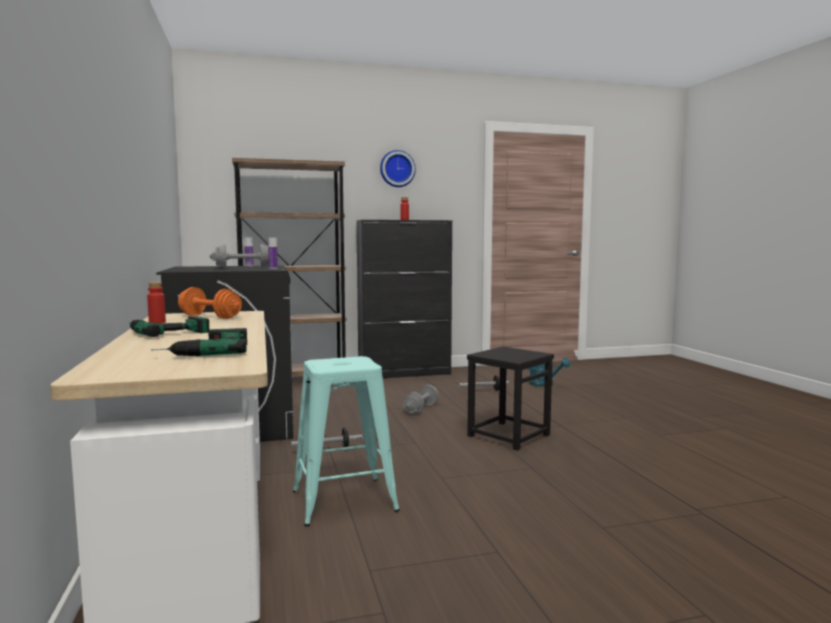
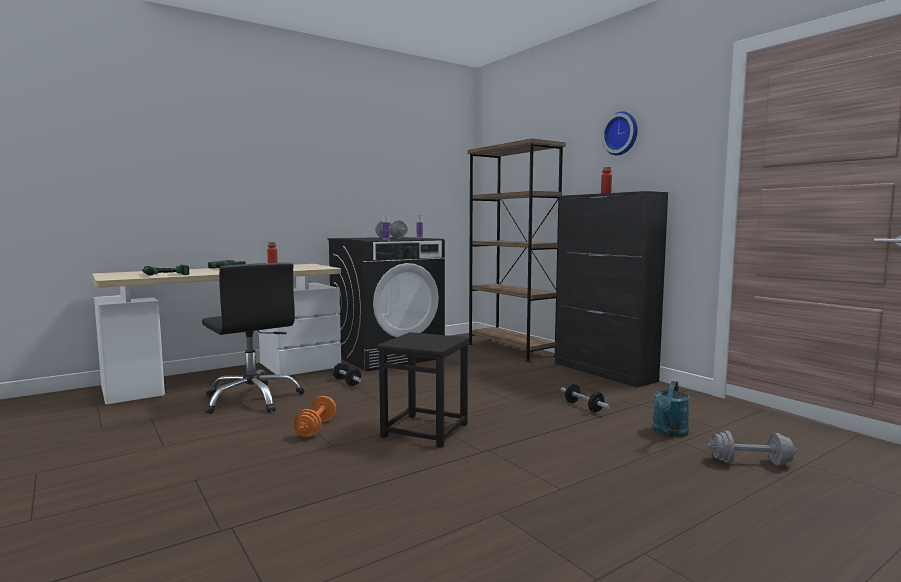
camera: 70 degrees right, 0 degrees up
(210, 317) = (300, 267): orange dumbbell -> orange dumbbell (316, 428)
(344, 500) = (253, 399): turquoise stool -> black office chair
(421, 409) = (480, 392): grey dumbbell -> grey dumbbell (750, 462)

